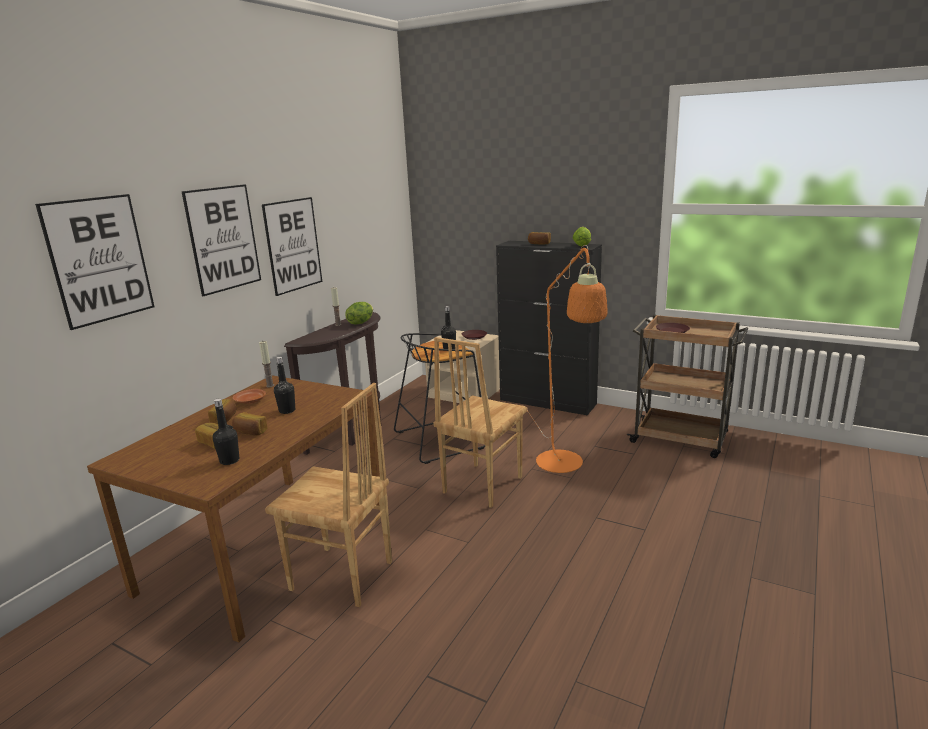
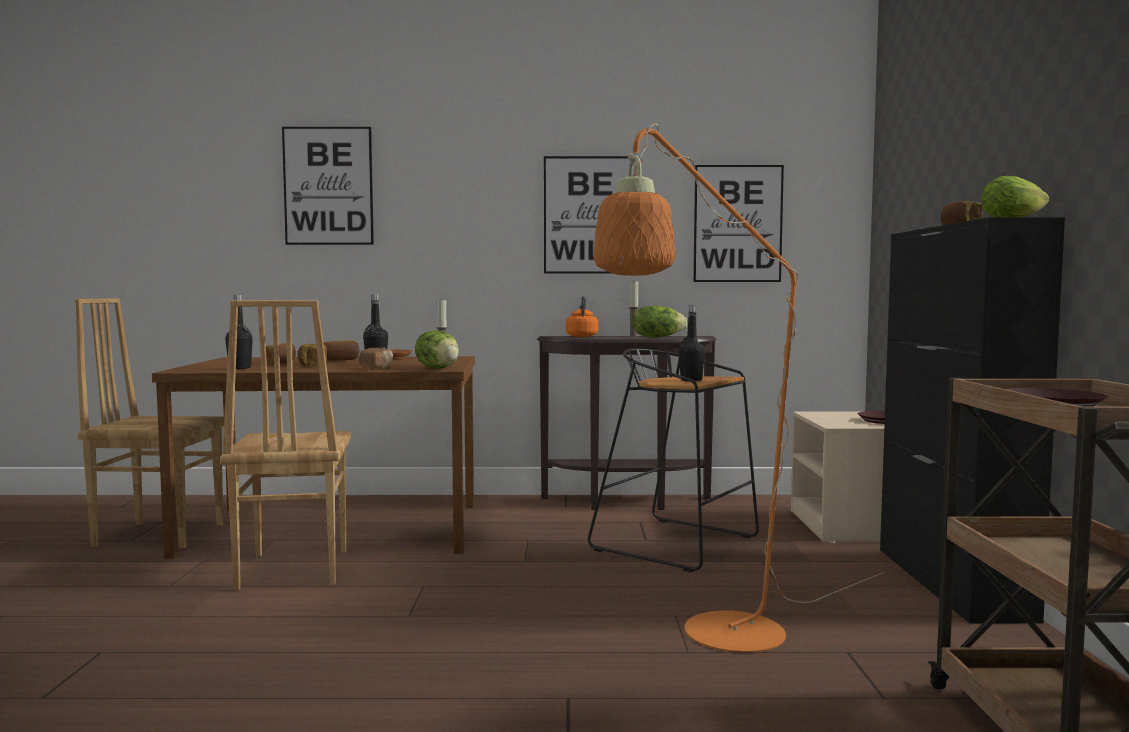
camera: 60 degrees right, 15 degrees down
(223, 239) = (478, 189): picture -> picture (737, 224)
(318, 335) = (582, 336): none -> orange kettle
(318, 413) = (377, 368): none -> bread
(349, 396) = (439, 368): none -> lettuce
(481, 485) = (576, 592): brown chair -> brown chair (159, 534)

